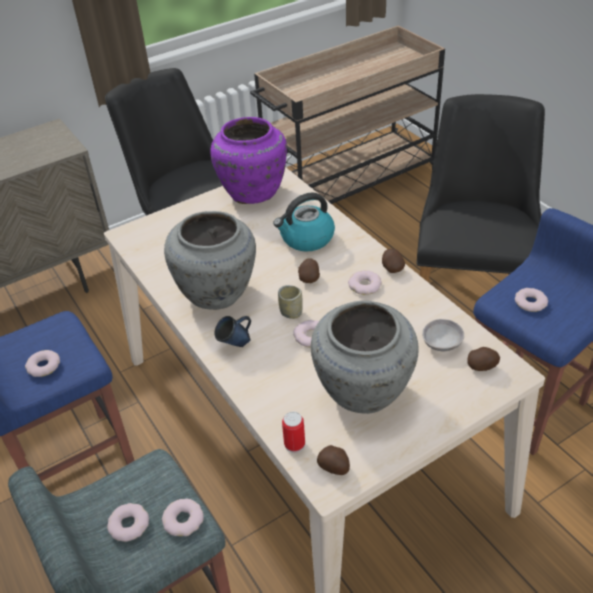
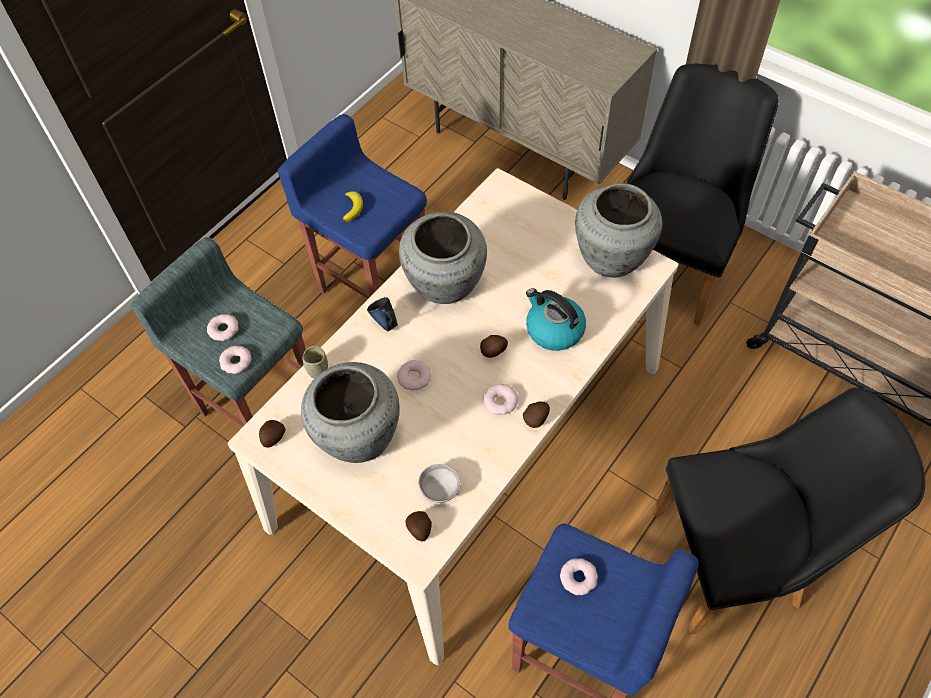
camera: 70 degrees right, 15 degrees up
(44, 366) = (353, 207): donut -> banana
(253, 192) = (613, 258): purple vase -> grey vase
(291, 312) = (440, 351): cup -> cup (318, 370)
(294, 444) = (289, 403): can -> none

